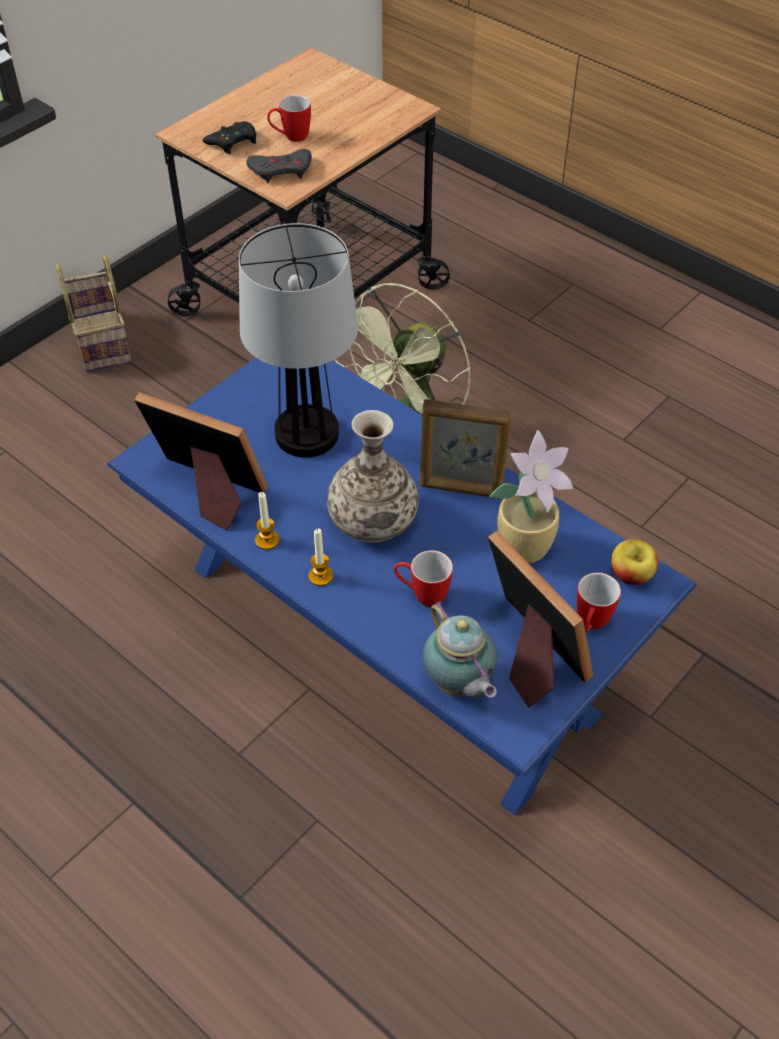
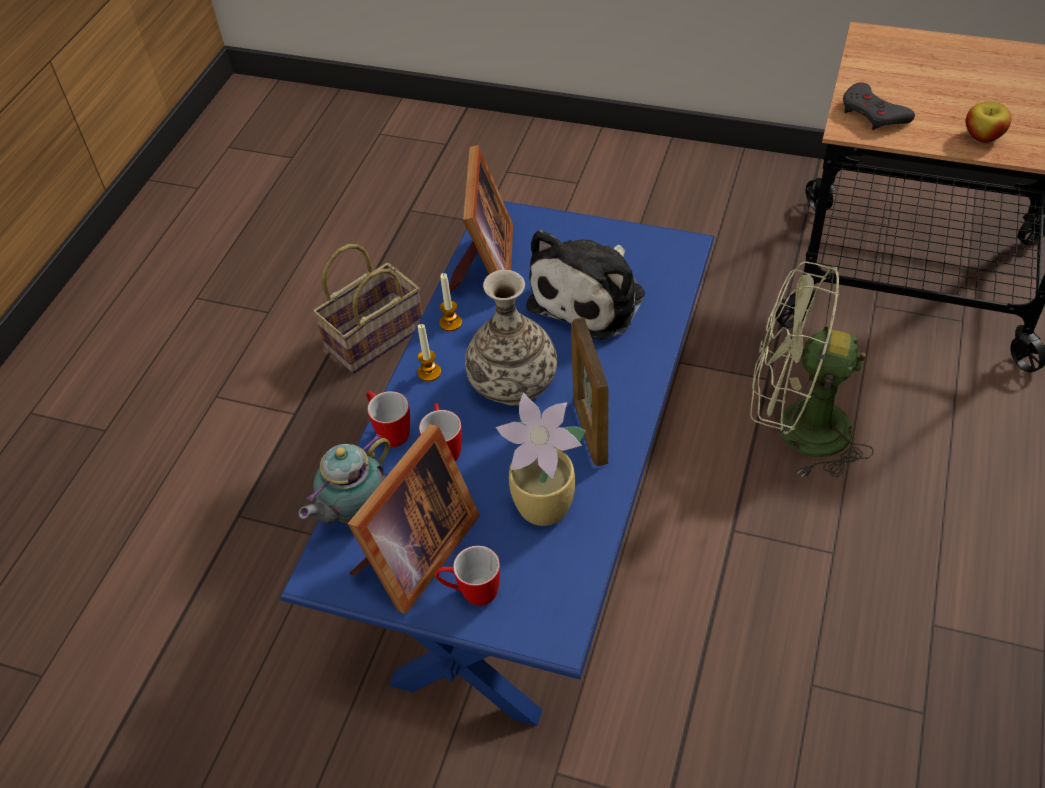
camera: 70 degrees right, 0 degrees up
(99, 340) = (737, 173): basket -> basket (375, 335)
(233, 142) = (886, 67): black game controller -> none
(290, 137) = (932, 98): mug -> mug (389, 432)
(307, 433) = (591, 297): table lamp -> plush toy
(631, 575) = (555, 609): apple -> apple (983, 136)

